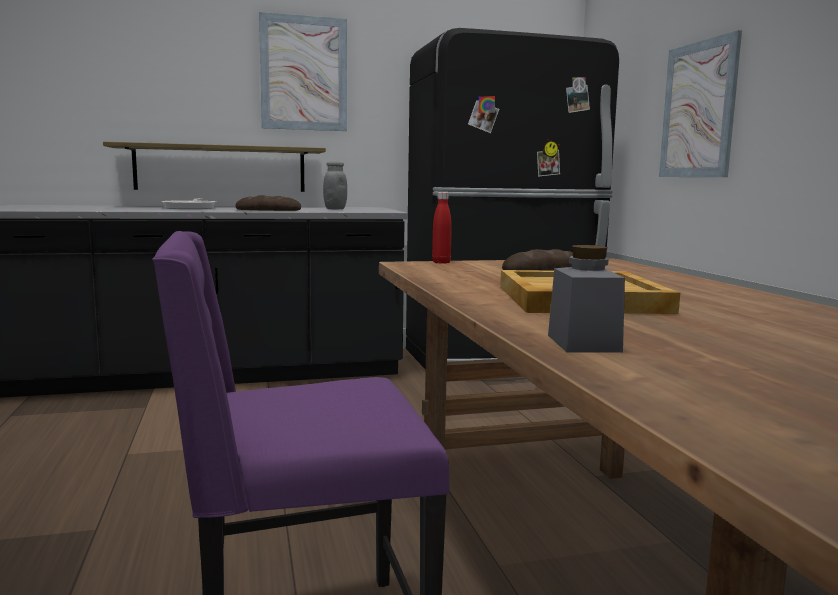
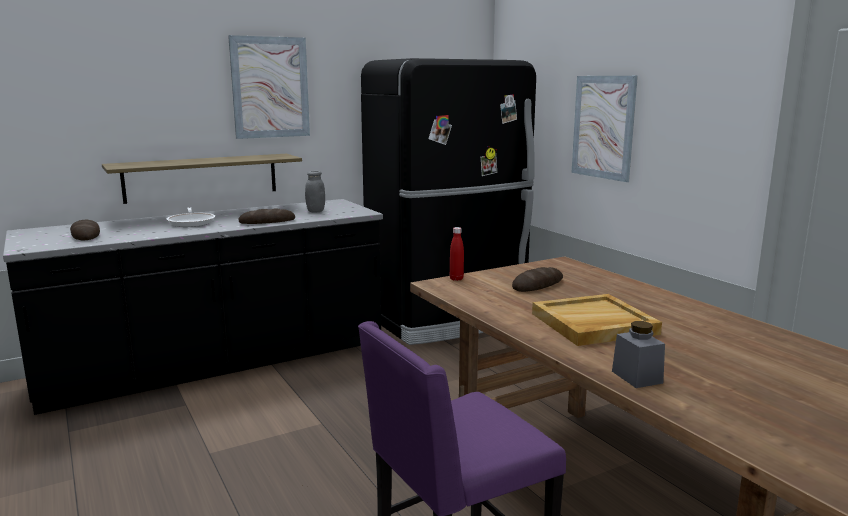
camera: 15 degrees left, 5 degrees up
(70, 207) = (85, 235): none -> bread

